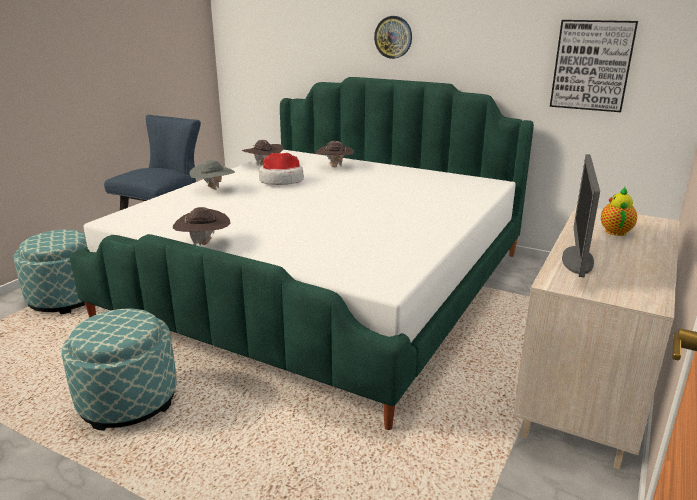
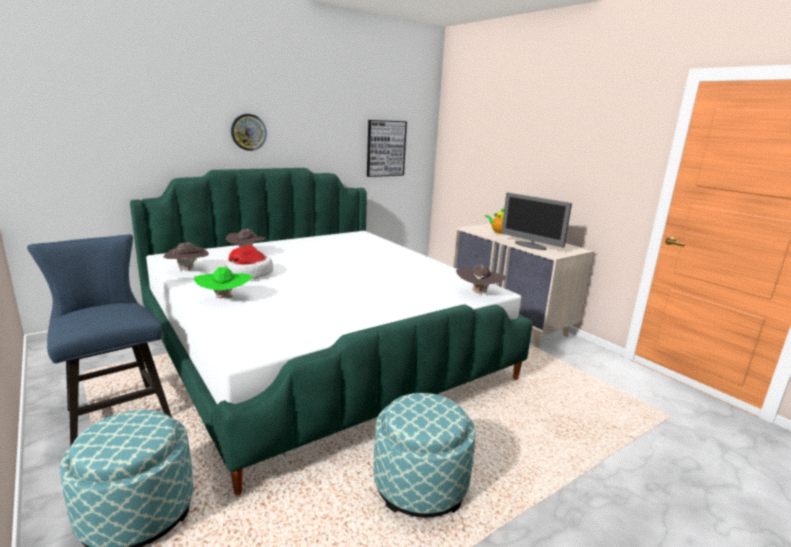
camera: 65 degrees left, 5 degrees down
(204, 244) = (370, 325): brown hat -> brown hat (478, 293)
(213, 190) = (225, 299): grey hat -> green hat

